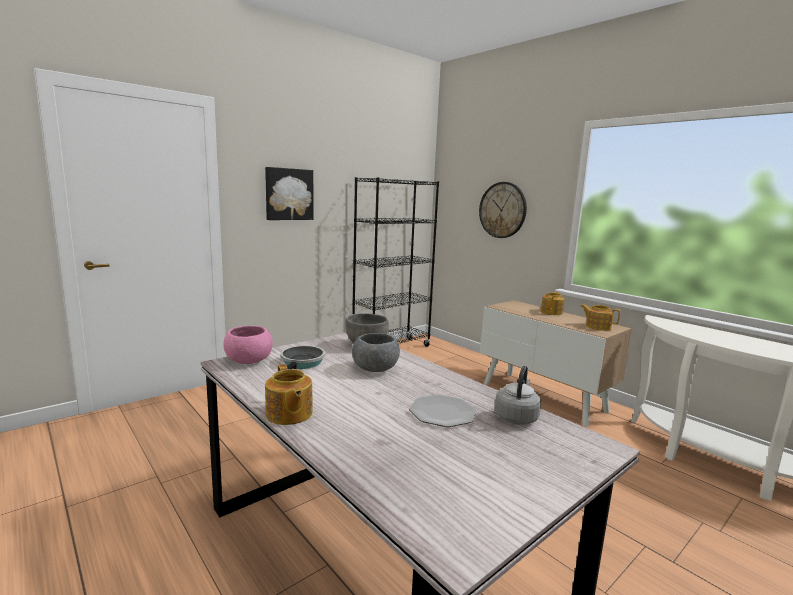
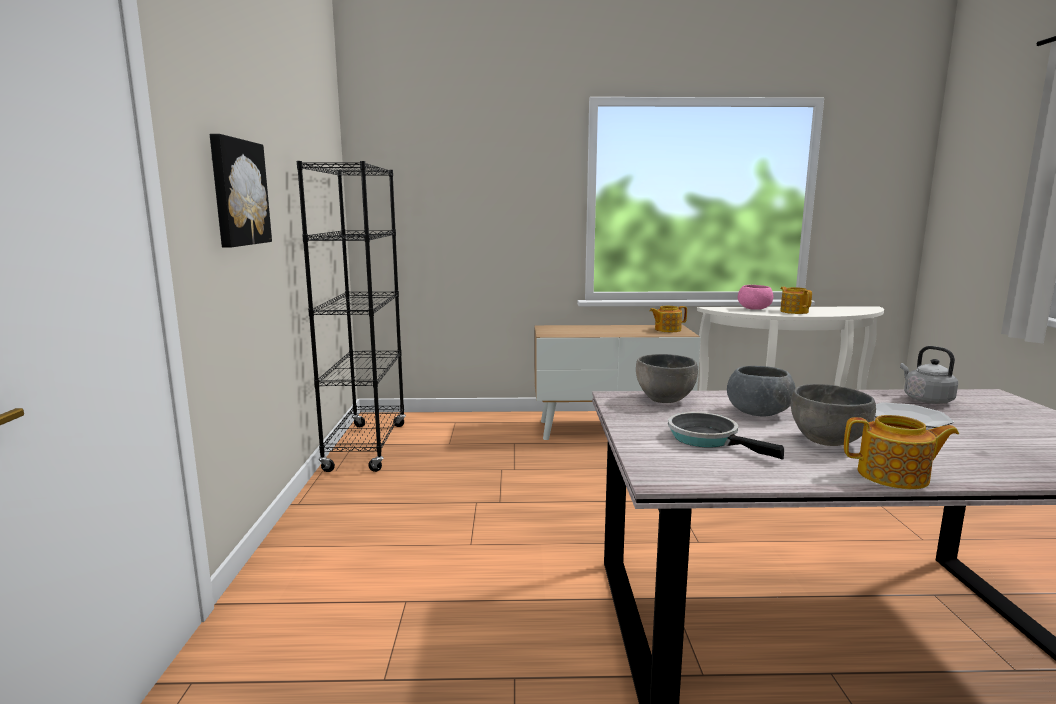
camera: 50 degrees left, 0 degrees up
(248, 361) = (667, 463): pink bowl -> pink bowl (754, 309)
(339, 391) = (826, 441): none -> grey bowl
(502, 210) = (483, 209): wall clock -> none
(552, 312) = (601, 327): teapot -> teapot (794, 311)

